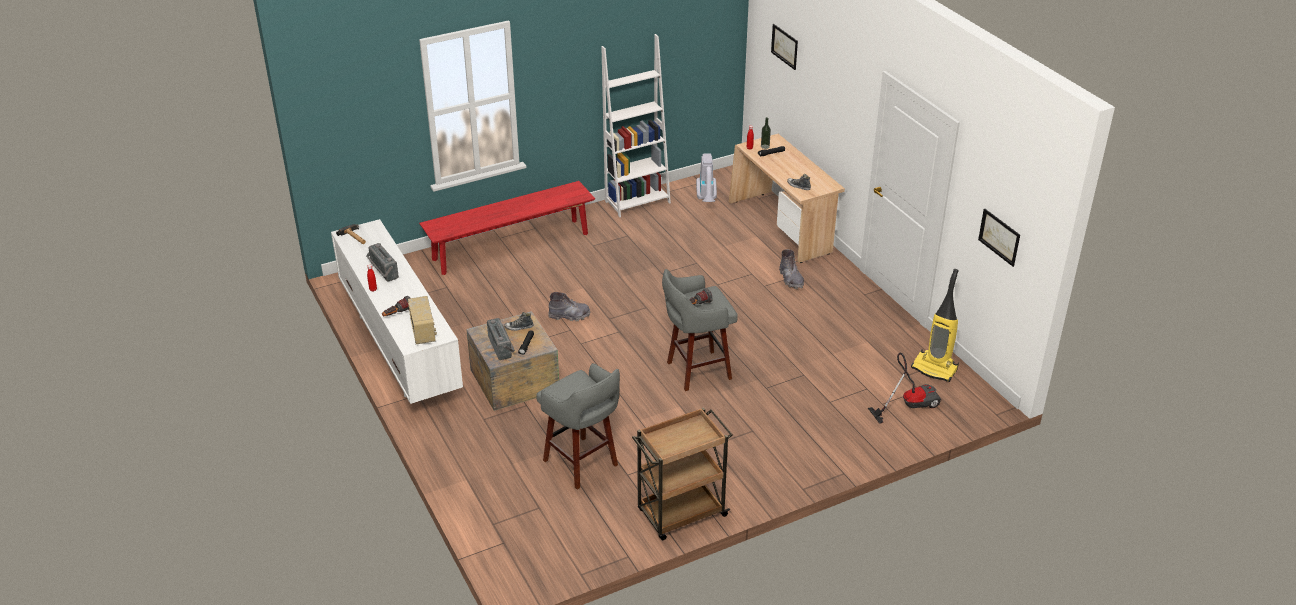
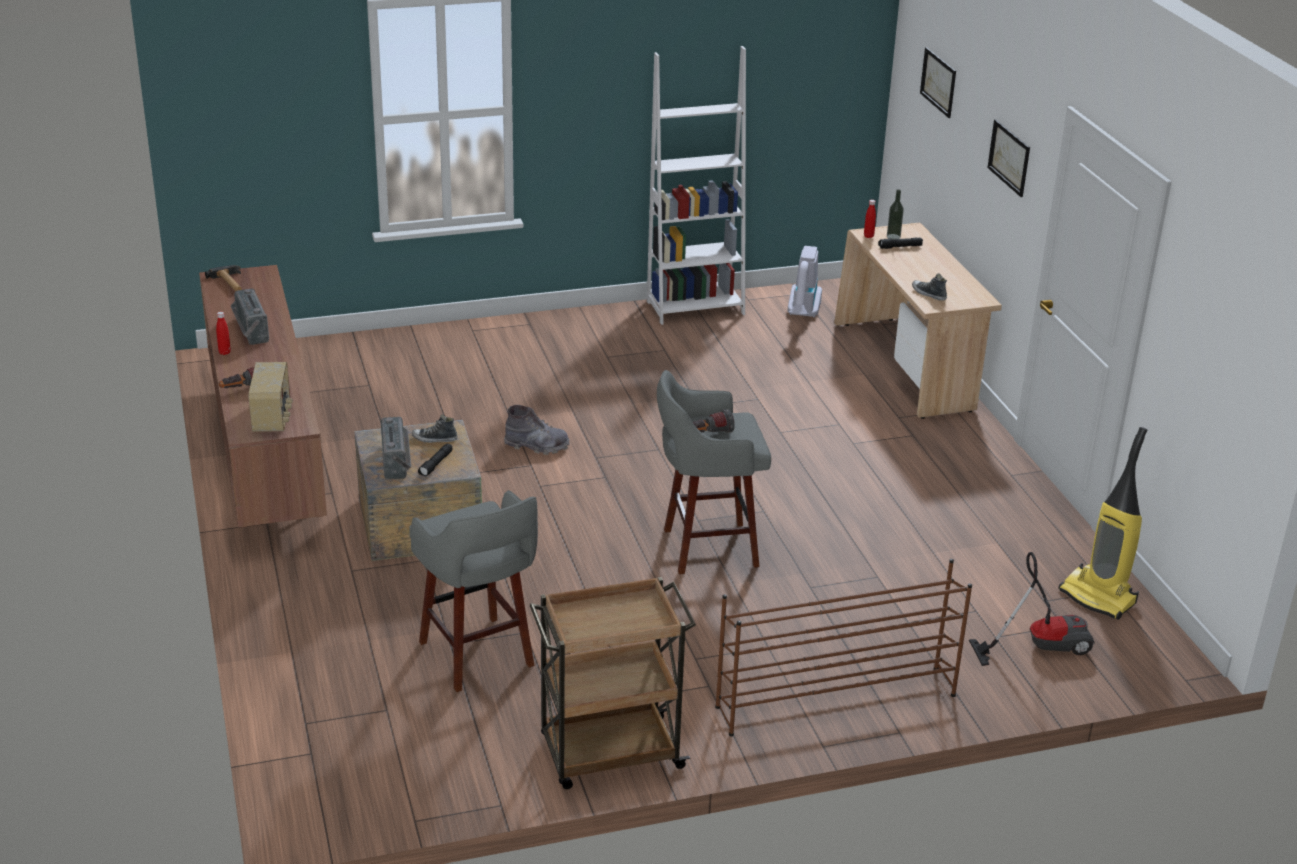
camera: 10 degrees right, 5 degrees down
(399, 350) = (264, 459): white cabinet -> brown cabinet
(511, 246) = (484, 343): red bench -> none
(791, 279) = (899, 439): grey boot -> none
(801, 459) = (834, 701): none -> brown shoe rack
(999, 237) = (1216, 375): picture -> picture (1009, 157)

